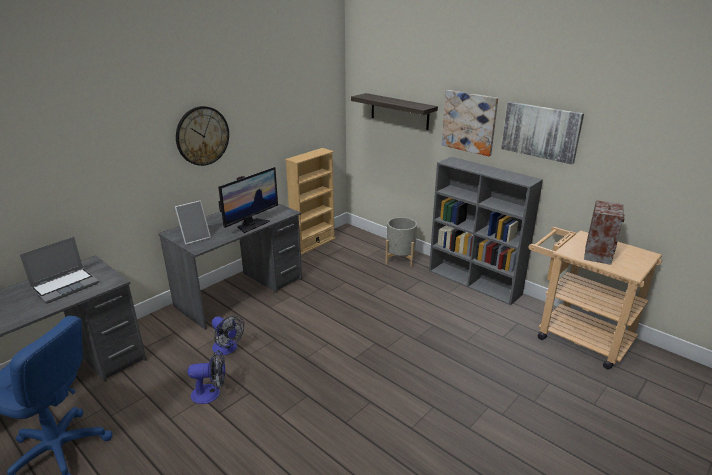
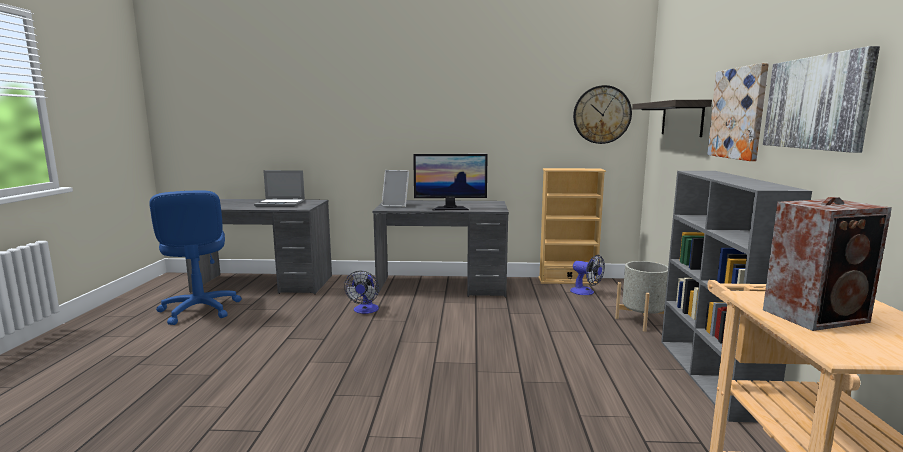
camera: 50 degrees right, 15 degrees down
(202, 136) = (445, 121): wall clock -> wall clock (602, 114)
(211, 393) = (305, 326): fan -> fan (586, 292)

